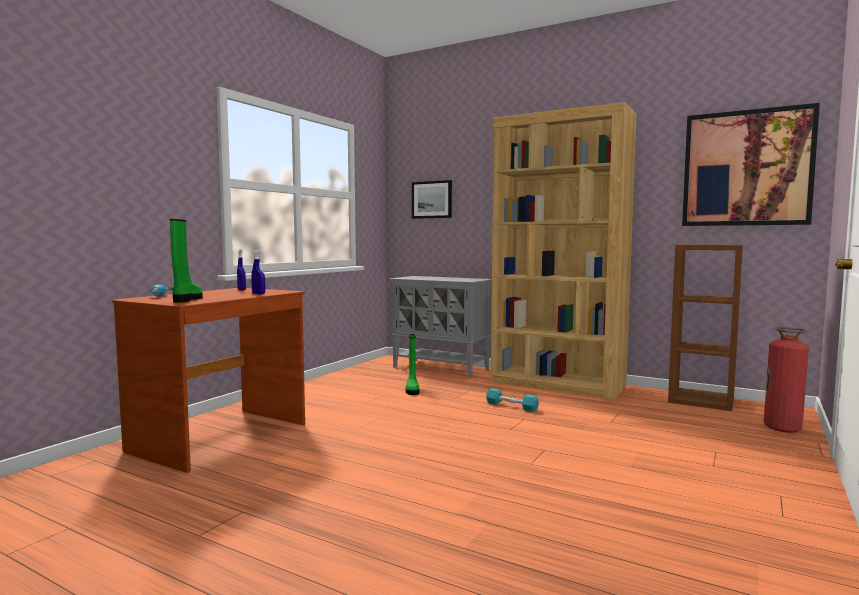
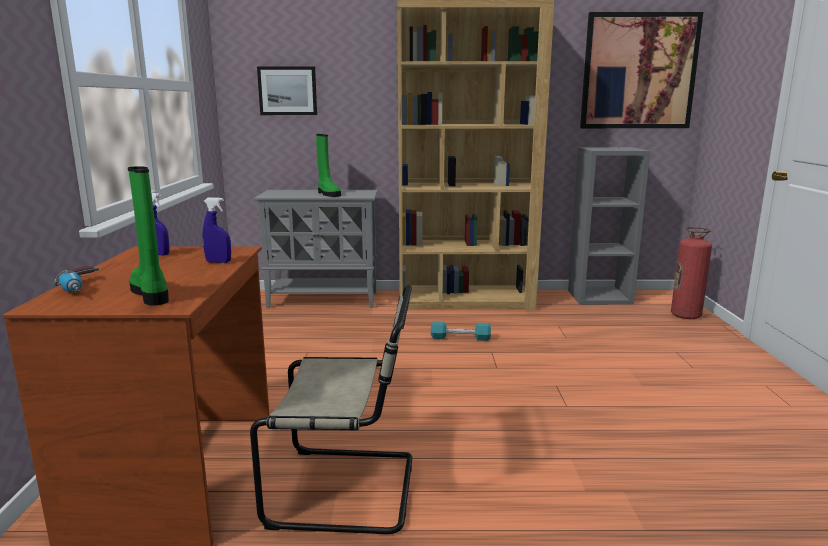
camera: 30 degrees left, 10 degrees up
(296, 469) = (349, 489): none -> beige chair
(412, 390) = (331, 337): green boot -> green boot (328, 194)
(702, 400) = (600, 297): brown bookcase -> grey bookcase

